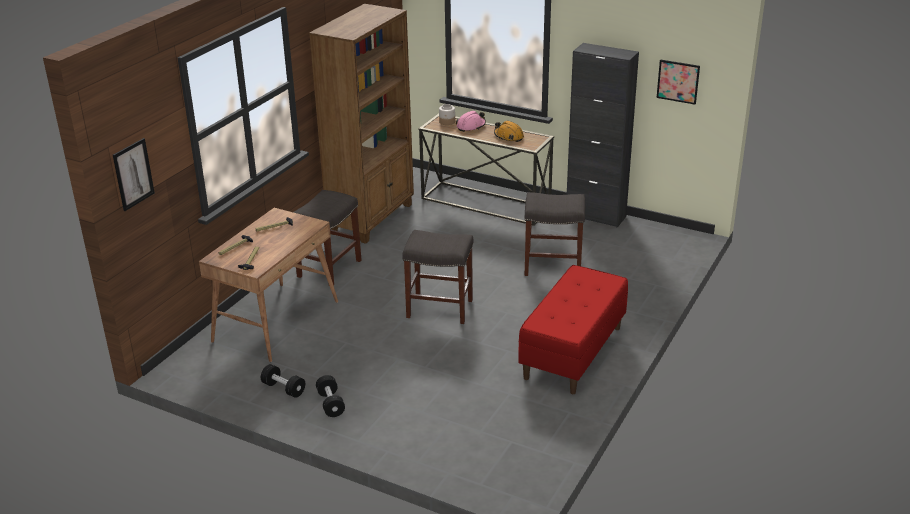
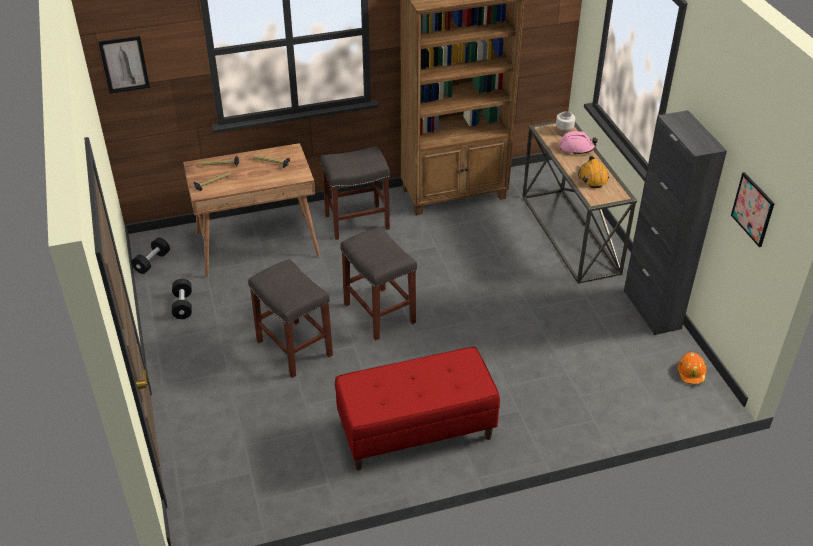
camera: 45 degrees right, 10 degrees up
(330, 404) = (191, 341): black dumbbell -> black dumbbell (152, 262)
(553, 266) = (531, 336): grey stool -> grey stool (295, 348)
(665, 234) = (692, 373): none -> orange hard hat

